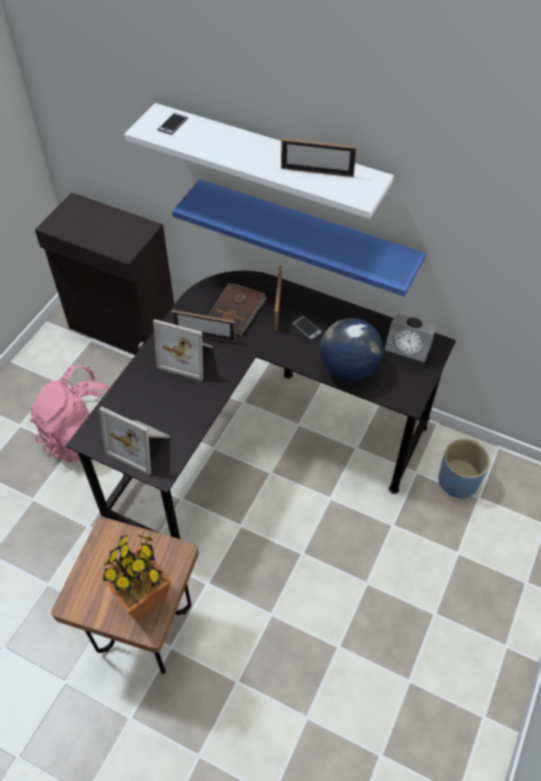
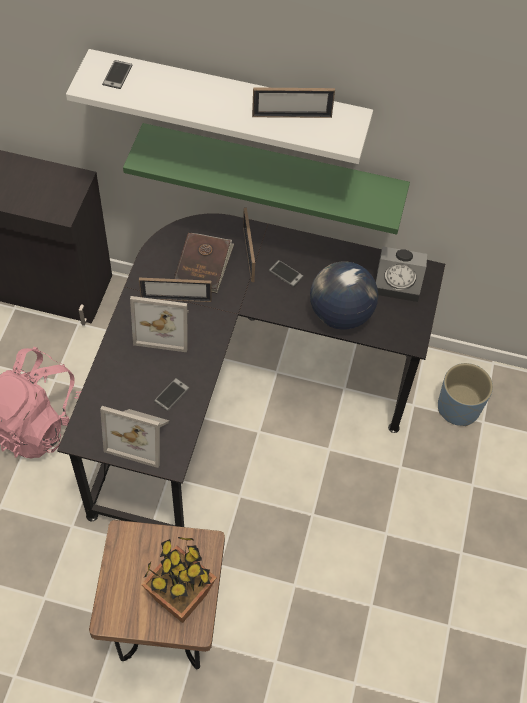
camera: 15 degrees left, 5 degrees up
(178, 414) = (171, 395): none -> phone
(307, 232) = (273, 170): blue shelf -> green shelf

